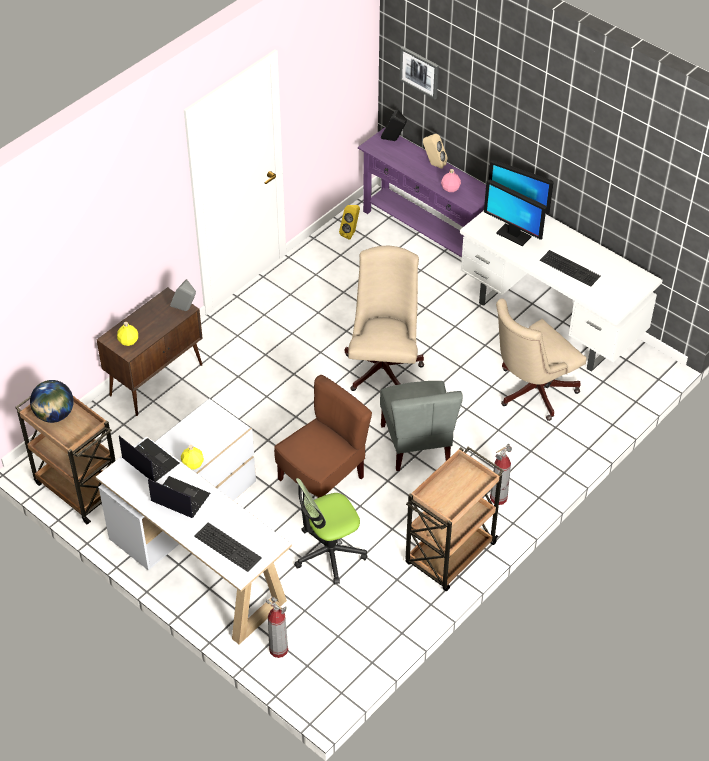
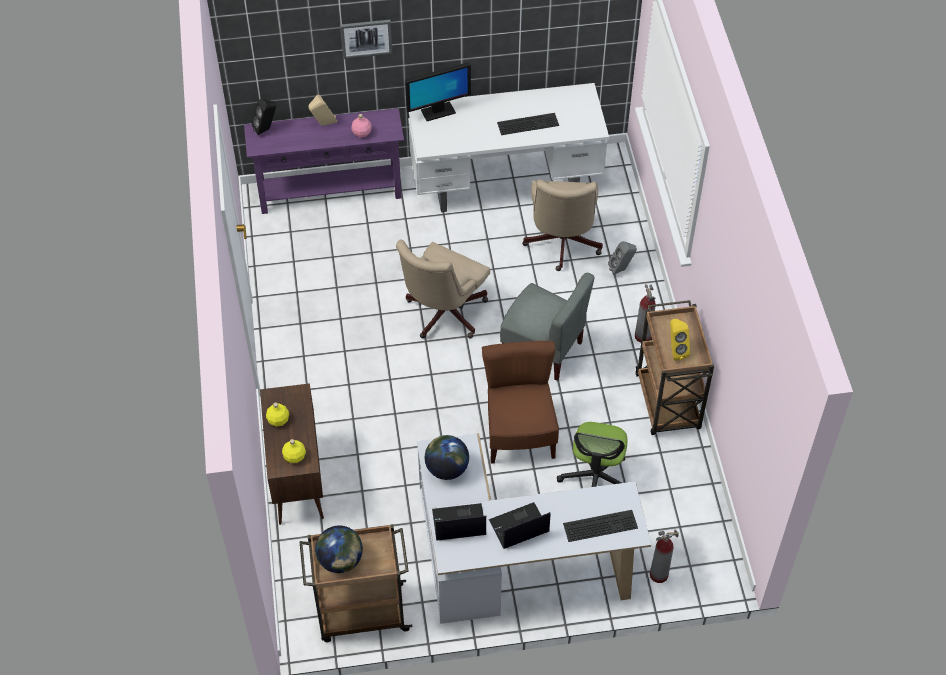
camera: 50 degrees left, 5 degrees up
(185, 309) = (301, 393): grey speaker -> grey speaker (621, 269)
(192, 464) = (478, 497): yellow bottle -> yellow bottle (278, 420)
(201, 430) = (447, 468): none -> globe
(351, 233) = (277, 238): yellow speaker -> yellow speaker (675, 350)
(384, 365) = (442, 315): beige office chair -> beige office chair turned 105 degrees counterclockwise
(419, 72) = (276, 49): picture -> picture (366, 38)
(513, 235) = (458, 131): monitor -> none

